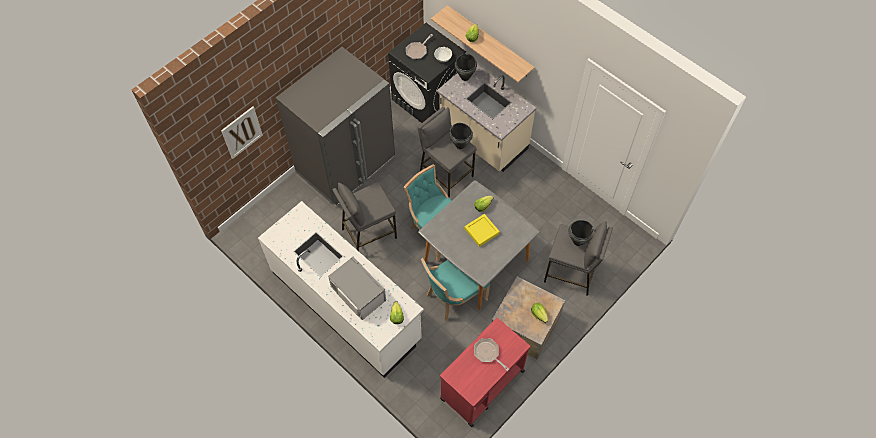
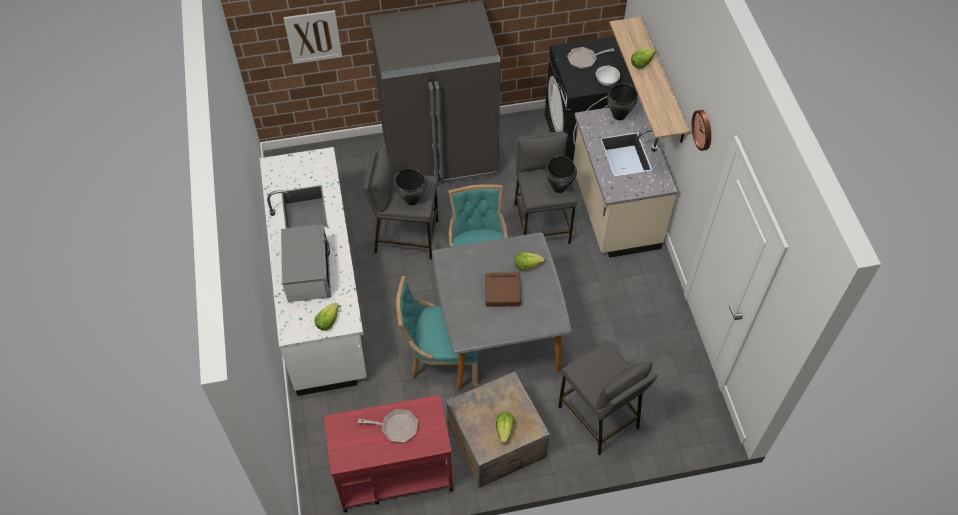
camera: 35 degrees right, 5 degrees down
(481, 231) = (502, 291): yellow tray -> brown tray
(488, 353) = (396, 427): frying pan -> frying pan turned 105 degrees clockwise
(550, 62) = (703, 130): none -> wall clock
(577, 241) = (611, 371): black cooking pot -> black cooking pot (411, 200)

